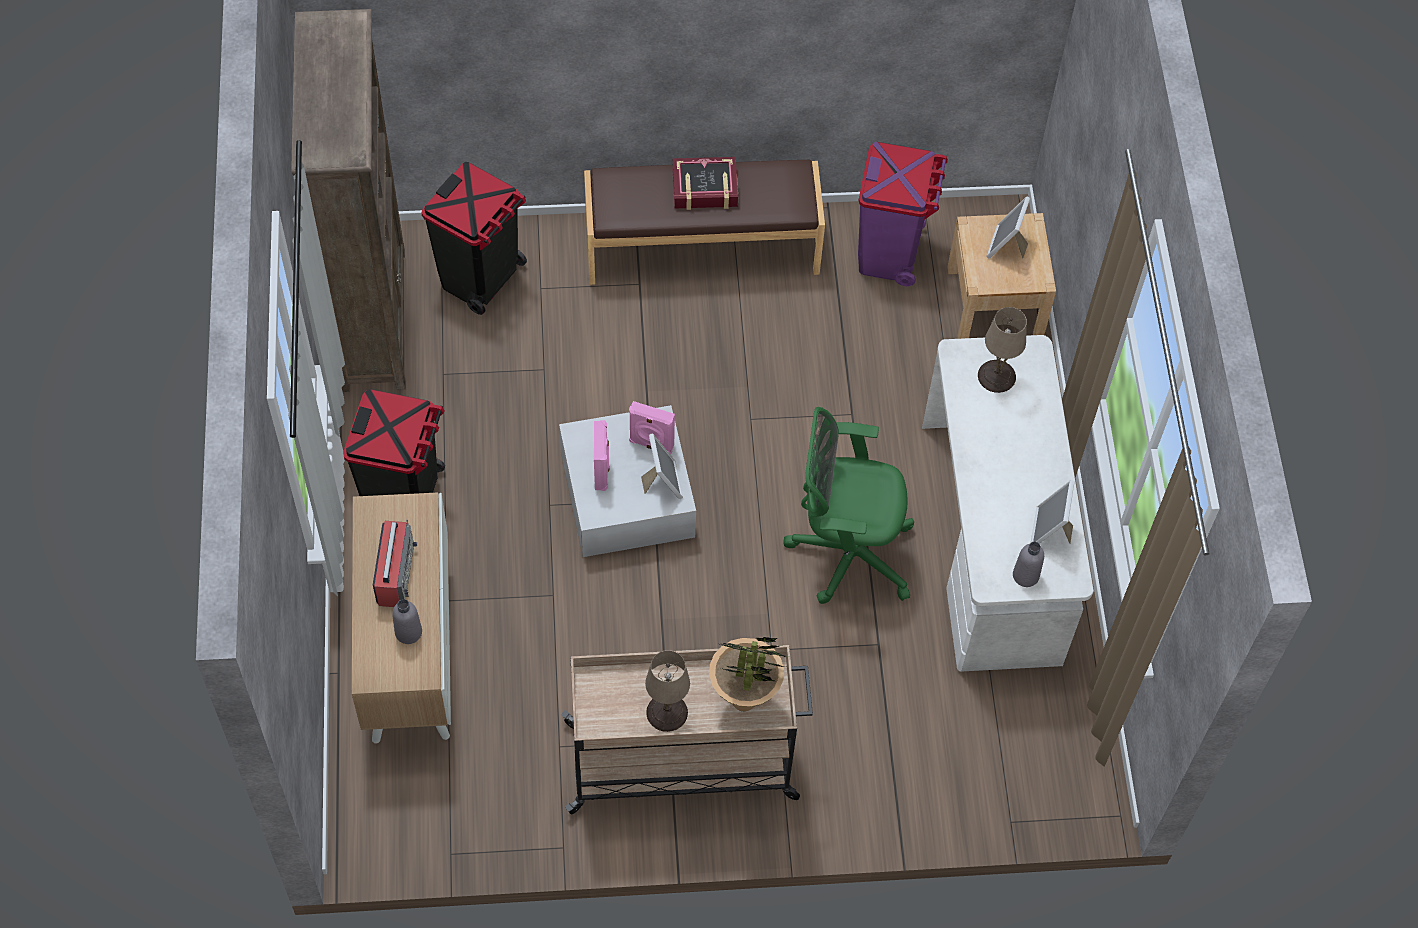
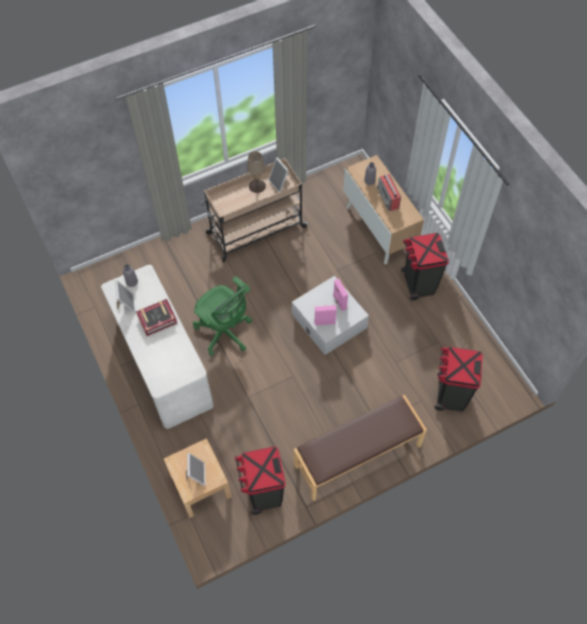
camera: 160 degrees right, 0 degrees up
(373, 318) = (484, 355): brown bookcase -> none
(662, 482) = (311, 307): picture frame -> picture frame (280, 183)
(705, 188) = (361, 440): book -> book (157, 319)
(744, 700) = (229, 200): potted plant -> none
(846, 552) = (225, 333): green office chair -> green office chair turned 60 degrees clockwise
(889, 253) = (263, 493): purple trash can -> black trash can
(996, 377) = (172, 366): beige table lamp -> none

